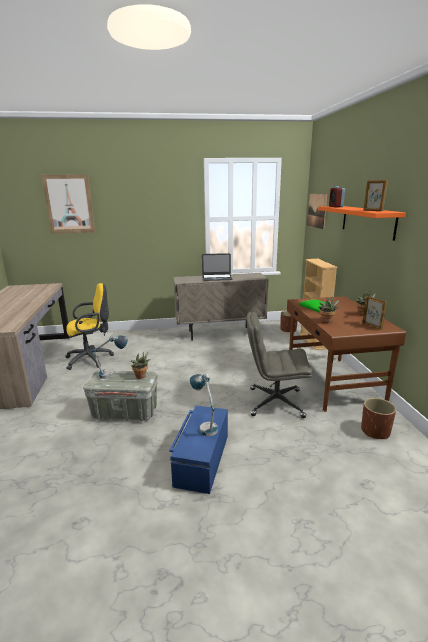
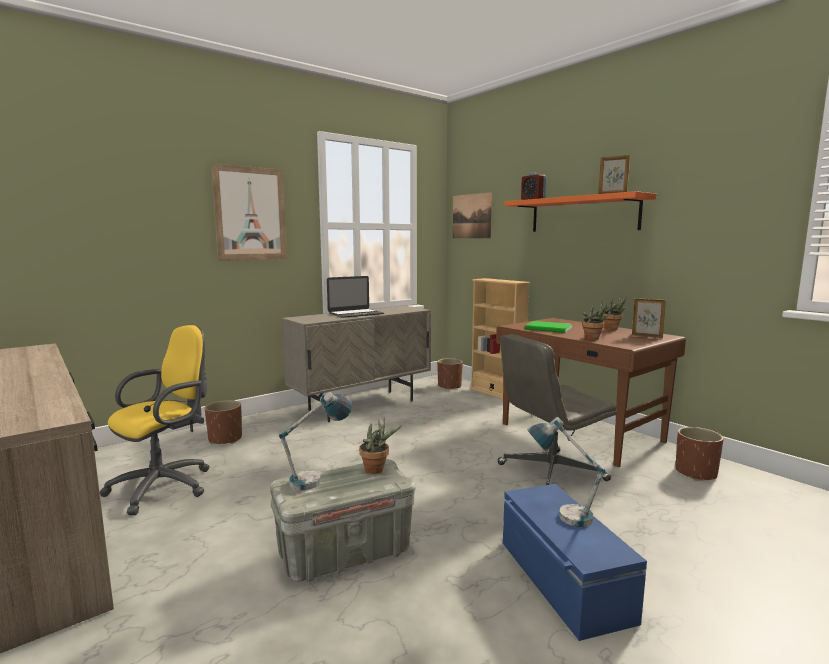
camera: 30 degrees left, 10 degrees down
(69, 204) = (75, 184): picture -> picture (250, 214)
(135, 340) = (225, 439): none -> brown planter

